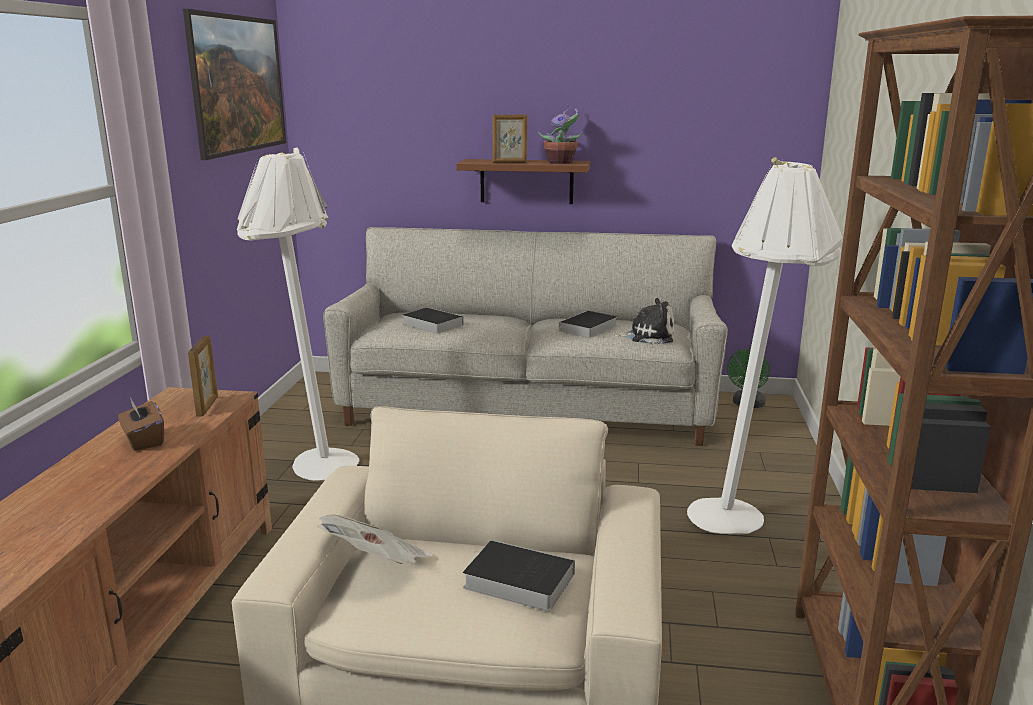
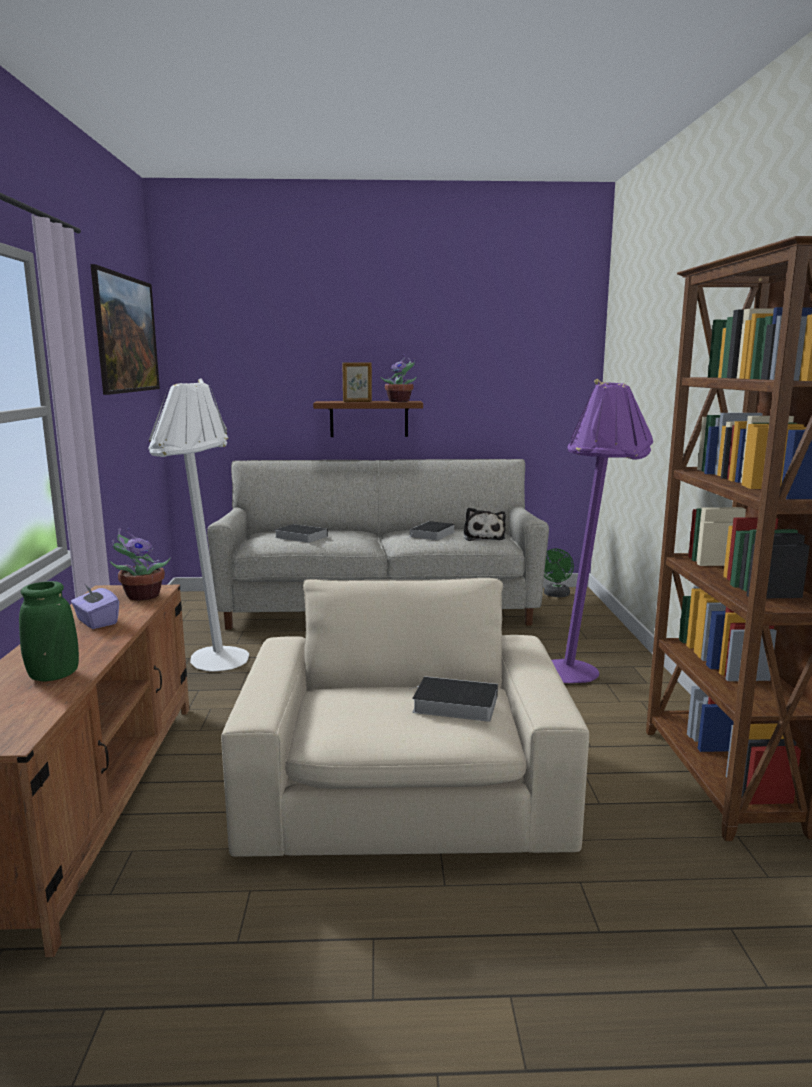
camera: 10 degrees left, 5 degrees down
(63, 515) = (53, 676): none -> green vase
(143, 440) = (96, 622): brown tissue box -> purple tissue box
(207, 406) = (141, 596): picture frame -> potted plant
(377, 565) = (333, 703): newspaper -> none
(648, 336) = (483, 537): plush toy -> plush toy turned 90 degrees clockwise
(743, 522) = (583, 674): white floor lamp -> purple floor lamp

